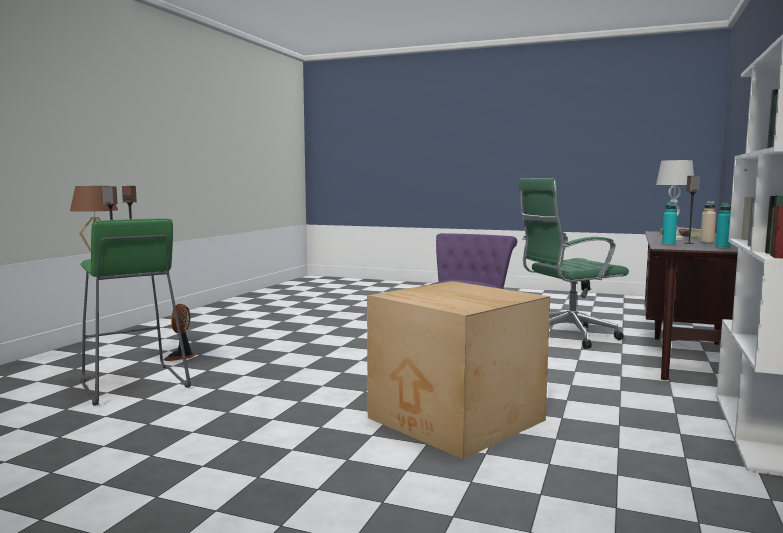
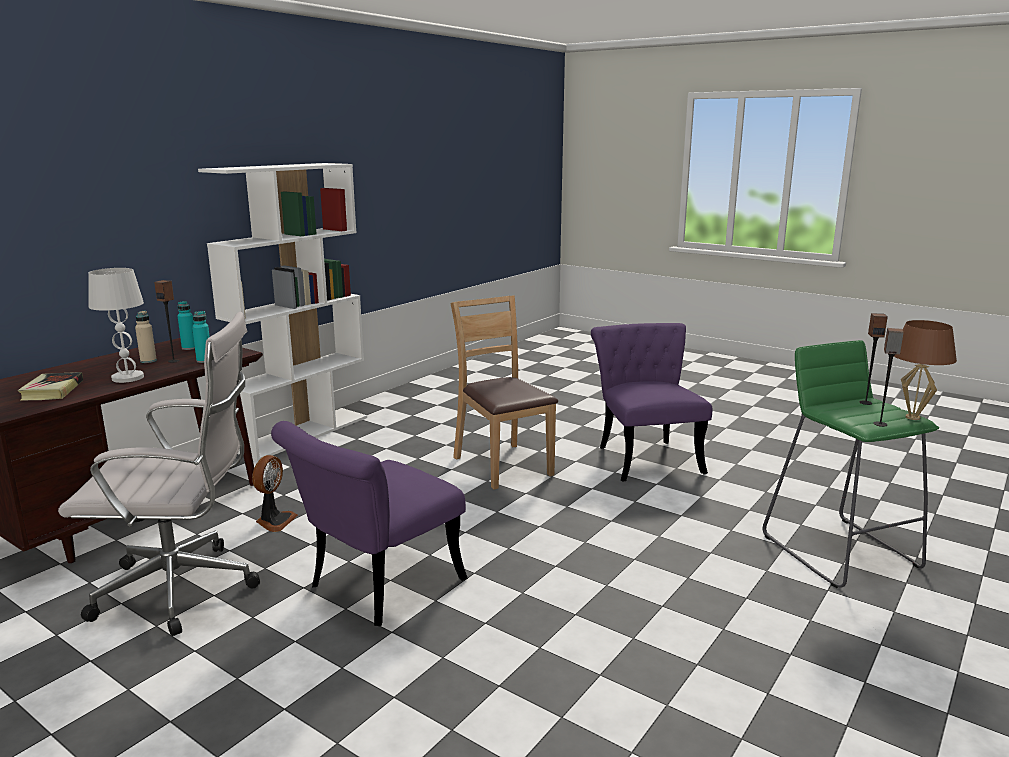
camera: 165 degrees left, 10 degrees up
(181, 357) = (837, 616): fan -> fan (274, 521)
(278, 451) = (645, 457): none -> purple chair
(456, 420) = (503, 465): cardboard box -> brown chair
(566, 336) = (184, 589): green office chair -> white office chair

